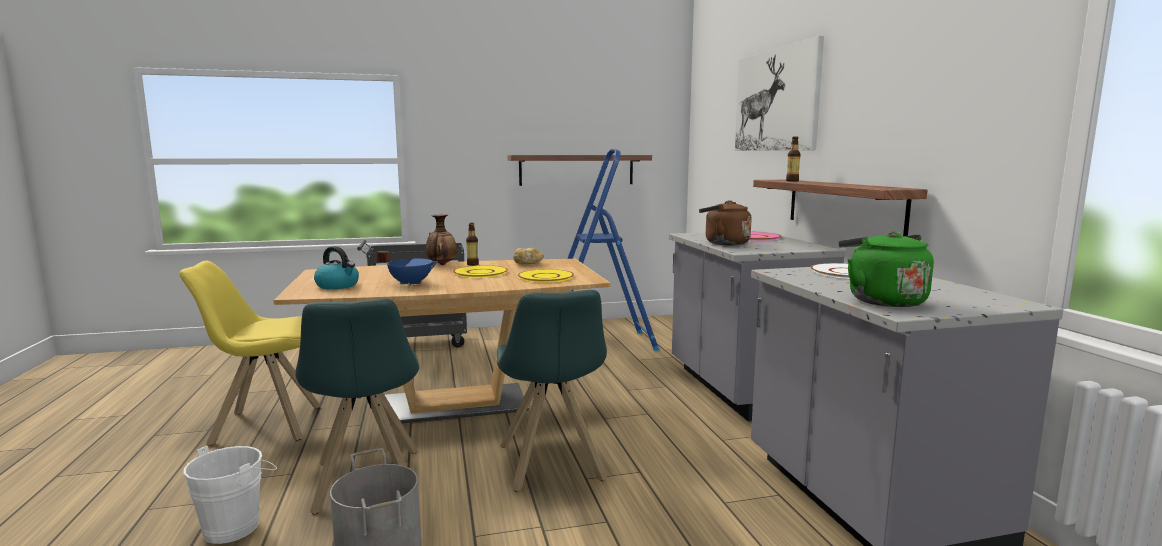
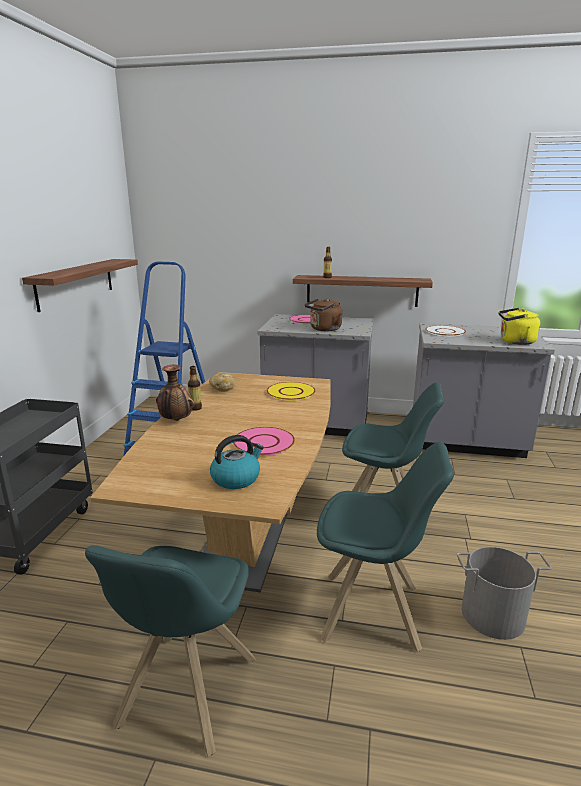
camera: 65 degrees left, 10 degrees up
(237, 525) = (426, 707): white bucket -> none
(266, 425) = (186, 691): yellow chair -> turquoise chair
(410, 283) = (263, 442): blue cooking pot -> pink plate
(481, 272) = (243, 410): yellow plate -> none
(776, 100) = (278, 215): picture -> none
(882, 300) = (515, 342): green kettle -> yellow kettle

